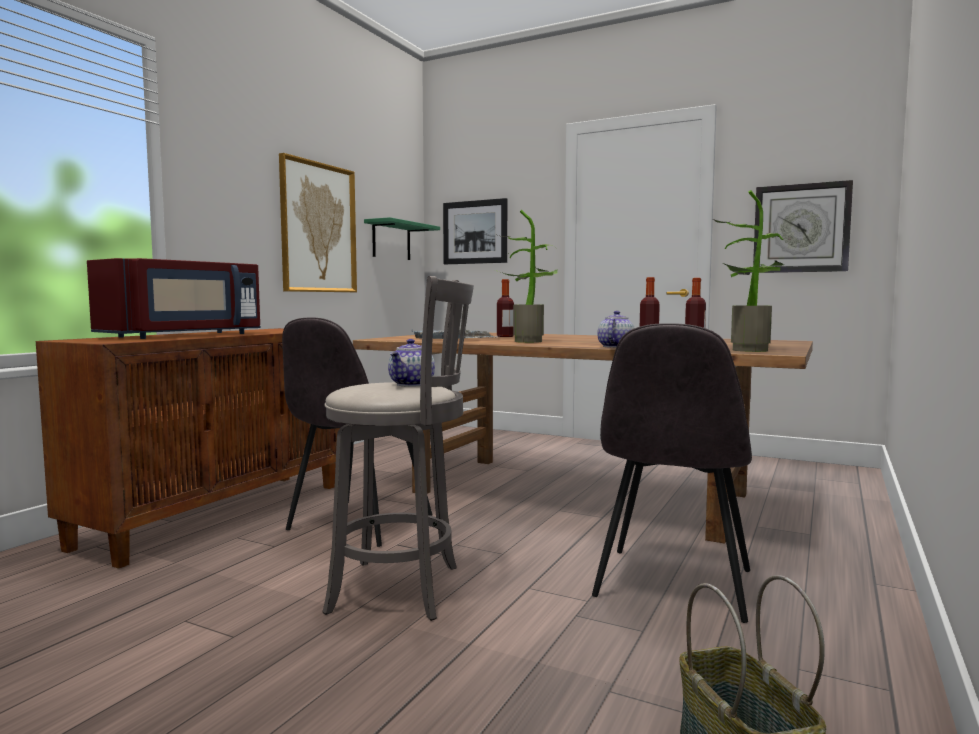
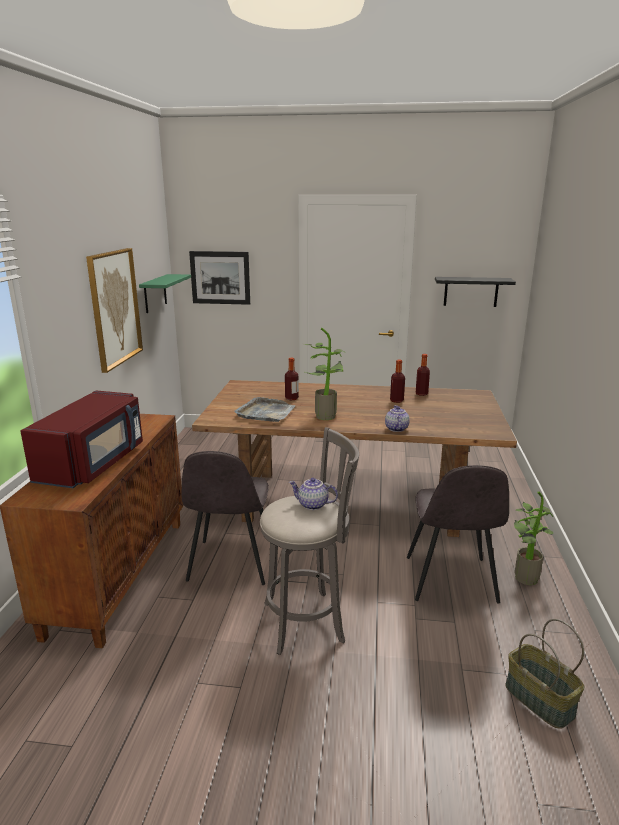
camera: 20 degrees left, 15 degrees up
(412, 384) = (312, 505): teapot -> teapot turned 105 degrees clockwise
(747, 350) = (477, 428): potted plant -> potted plant (523, 576)
(801, 228) = (471, 291): wall clock -> black shelf

